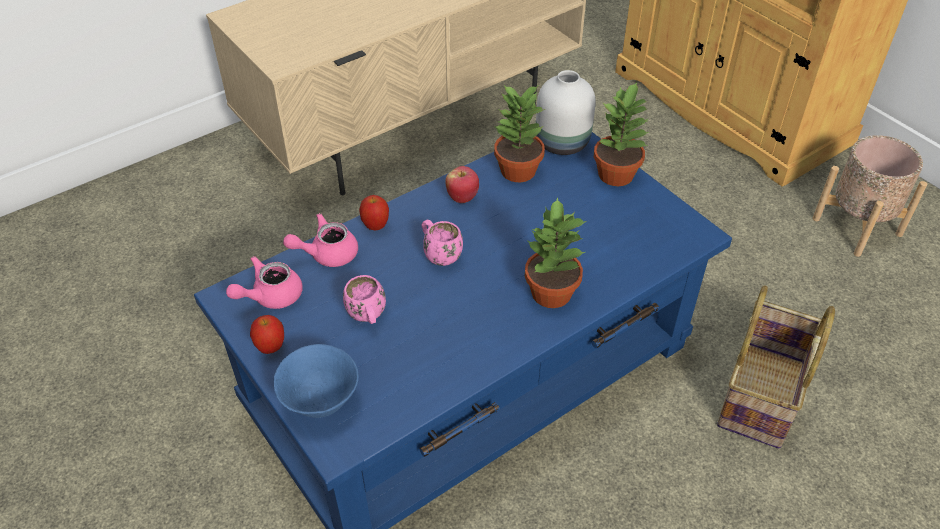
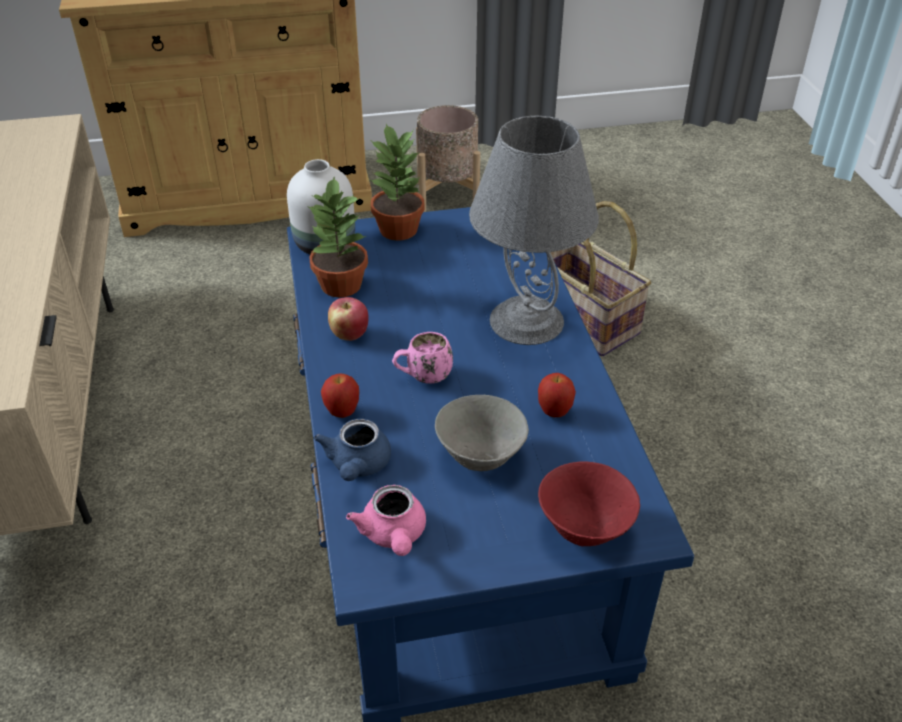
camera: 65 degrees left, 5 degrees down
(270, 348) = (479, 555): apple -> apple (554, 412)
(321, 402) = (584, 530): blue bowl -> red bowl
(327, 254) = (357, 466): pink teapot -> blue teapot
(368, 317) = (481, 458): pink mug -> grey bowl
(551, 294) = (527, 320): potted plant -> grey table lamp

